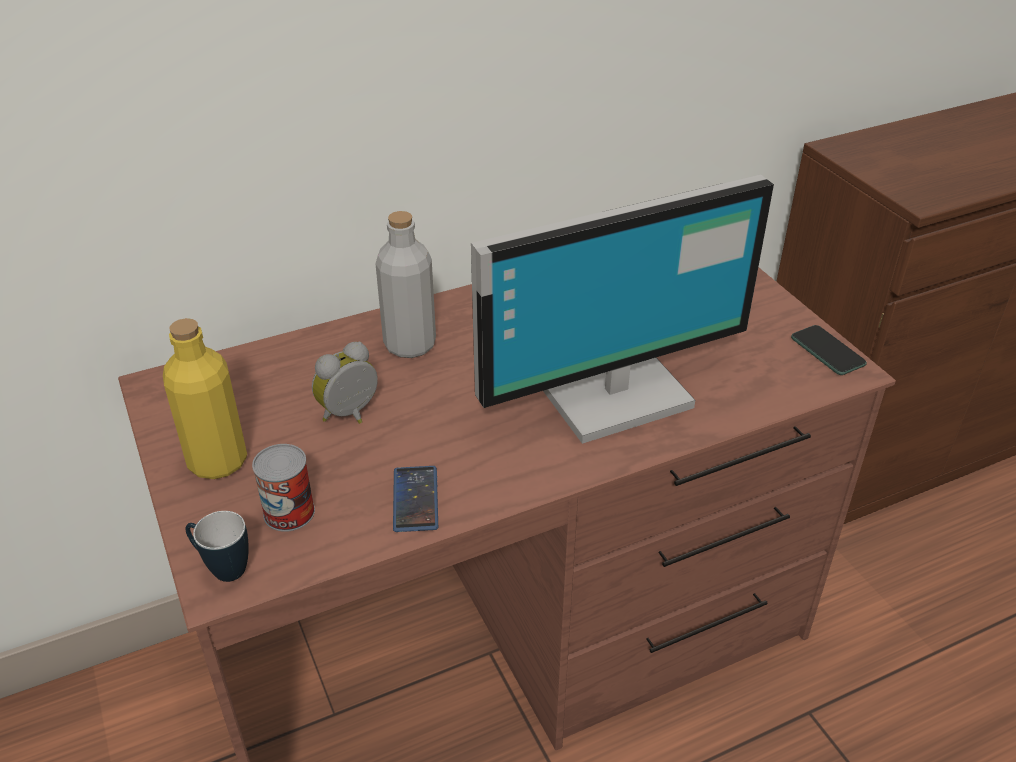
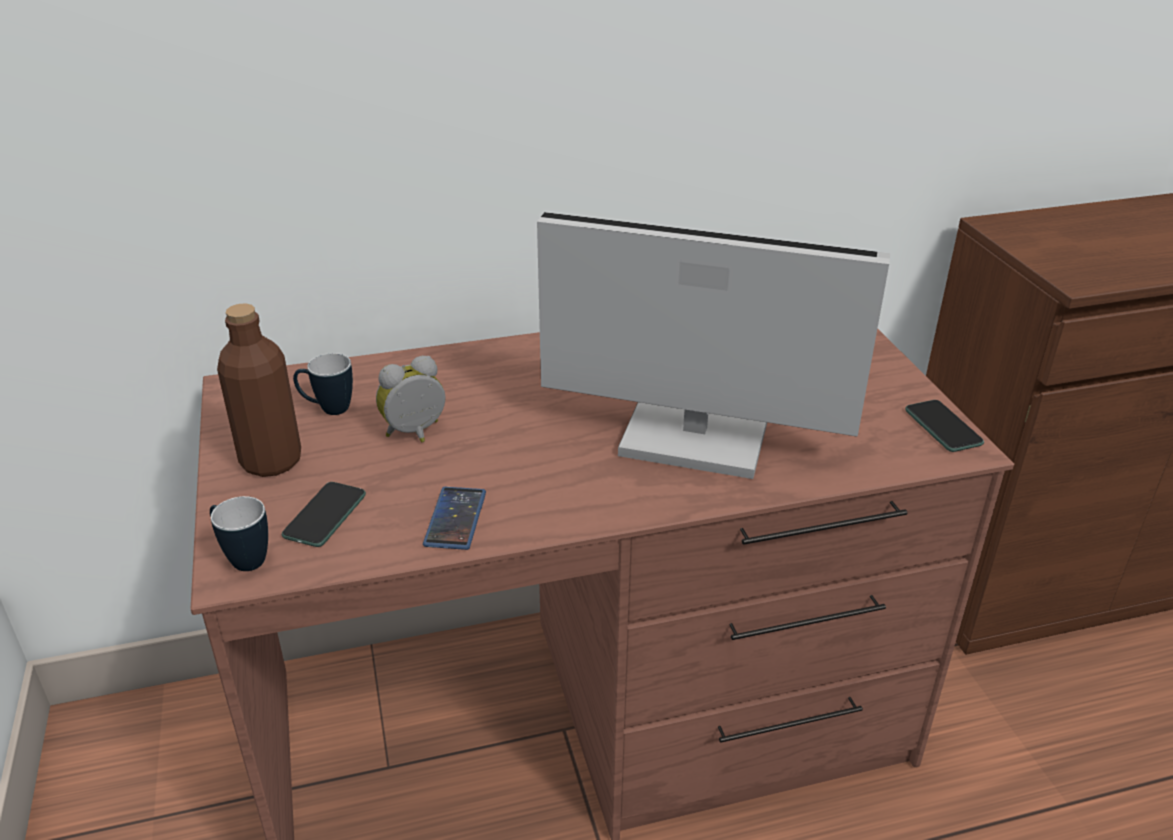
camera: 10 degrees right, 5 degrees down
(218, 461) = (271, 461): yellow bottle -> brown bottle
(256, 398) = (327, 409): none -> mug
(289, 512) = (325, 515): can -> phone
(410, 344) = (496, 376): grey bottle -> none
(612, 393) = (693, 442): monitor -> monitor turned 150 degrees counterclockwise

